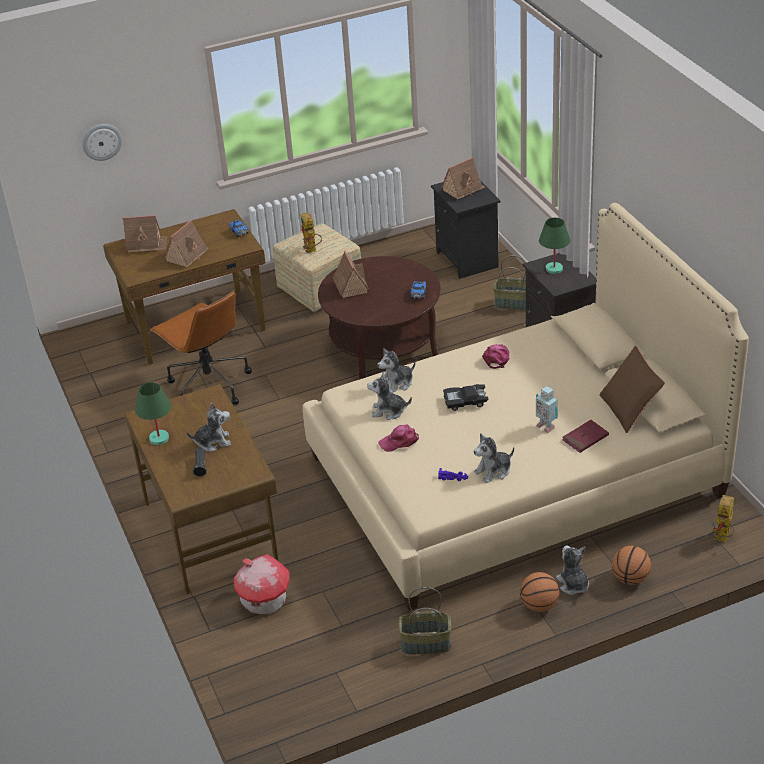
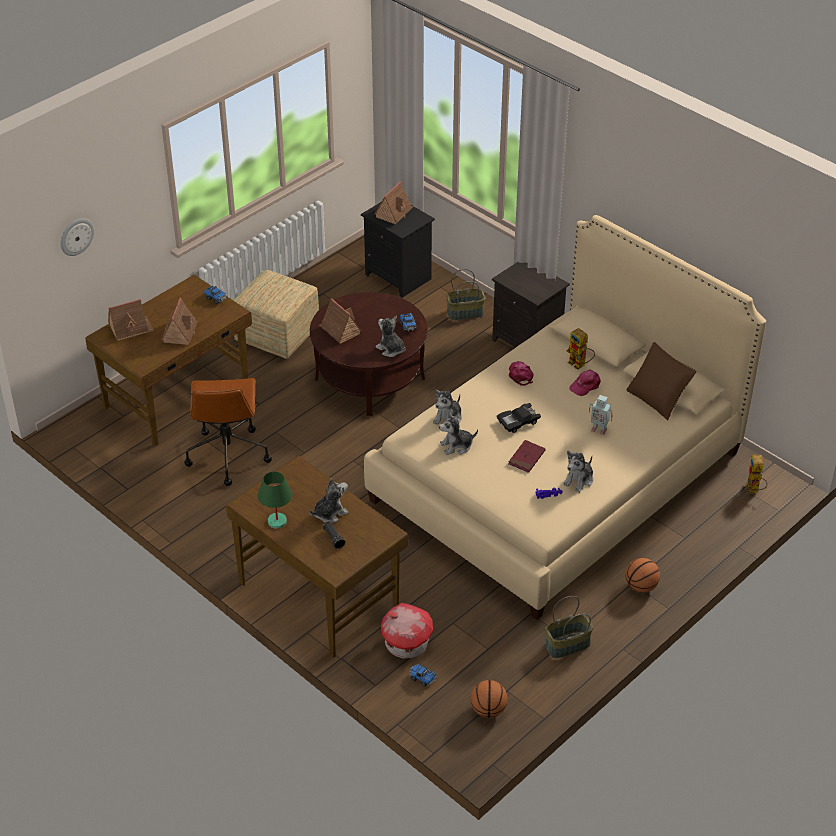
camera: 25 degrees left, 5 degrees up
(208, 385) = (228, 454): brown office chair -> brown office chair turned 60 degrees clockwise
(259, 637) = (422, 679): none -> toy truck
(312, 250) = (276, 300): toy robot -> toy robot (580, 365)
(399, 441) = (483, 472): pink cap -> pink cap (585, 385)
(553, 269) = (522, 278): green table lamp -> none
(573, 584) = (658, 561): plush toy -> plush toy (391, 349)
(585, 438) = (637, 432): red book -> red book (526, 458)
(630, 578) = (700, 544): basketball -> basketball (488, 710)

